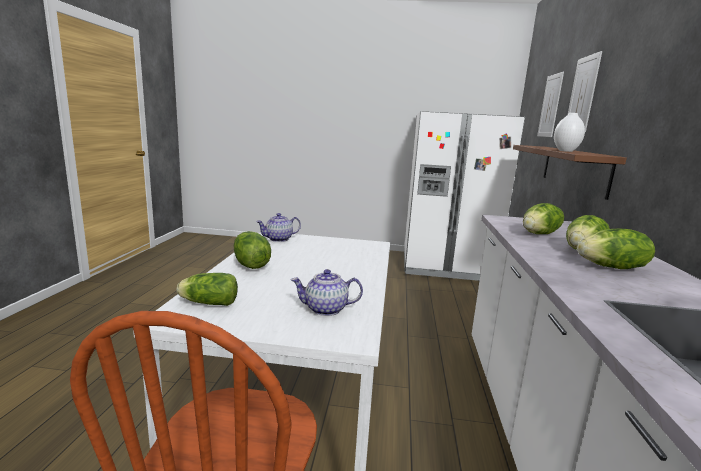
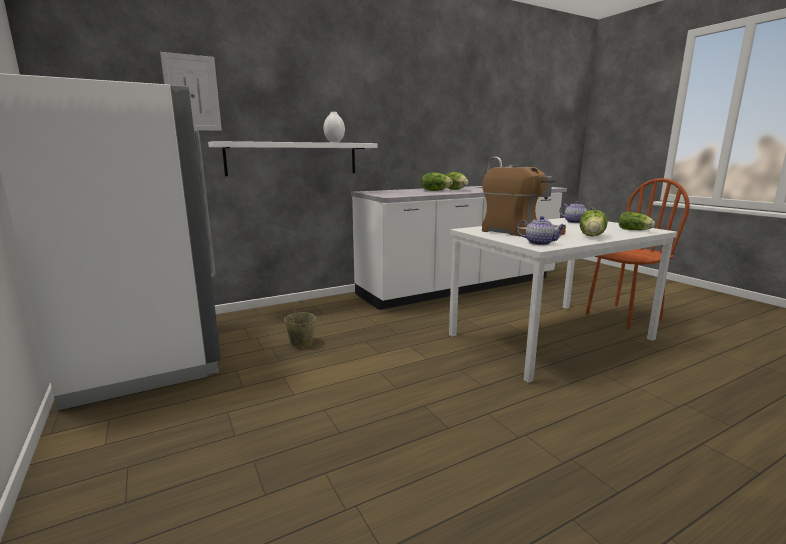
camera: 125 degrees left, 0 degrees up
(325, 252) = (520, 232): none -> coffee machine
(428, 300) = (301, 343): none -> beige bucket
(540, 234) = (417, 193): lettuce -> none
(574, 169) = (293, 158): brown shelf -> white shelf
(582, 94) = (276, 91): picture -> none

